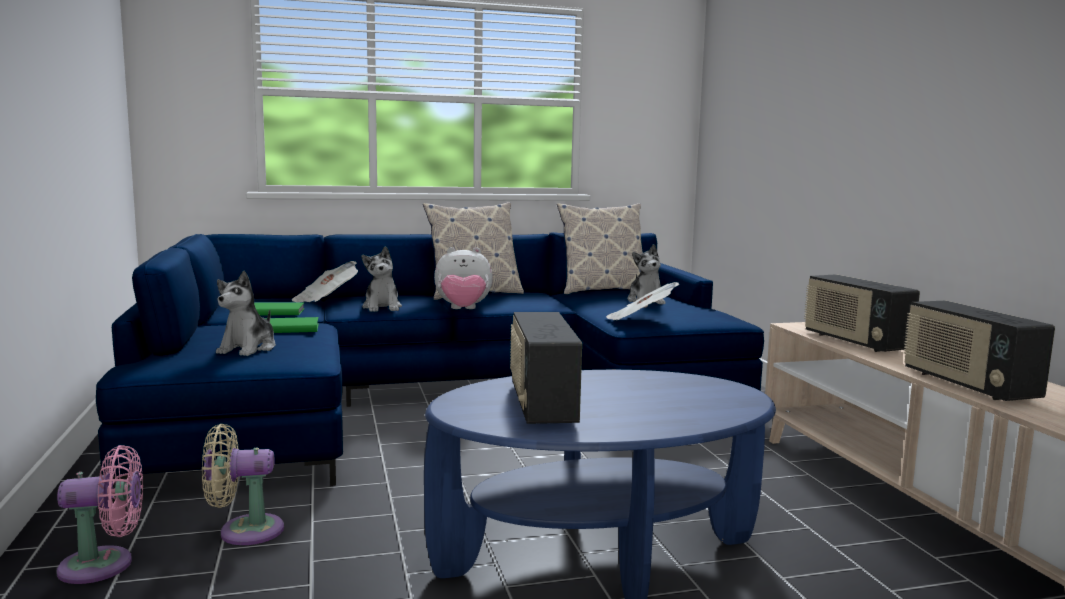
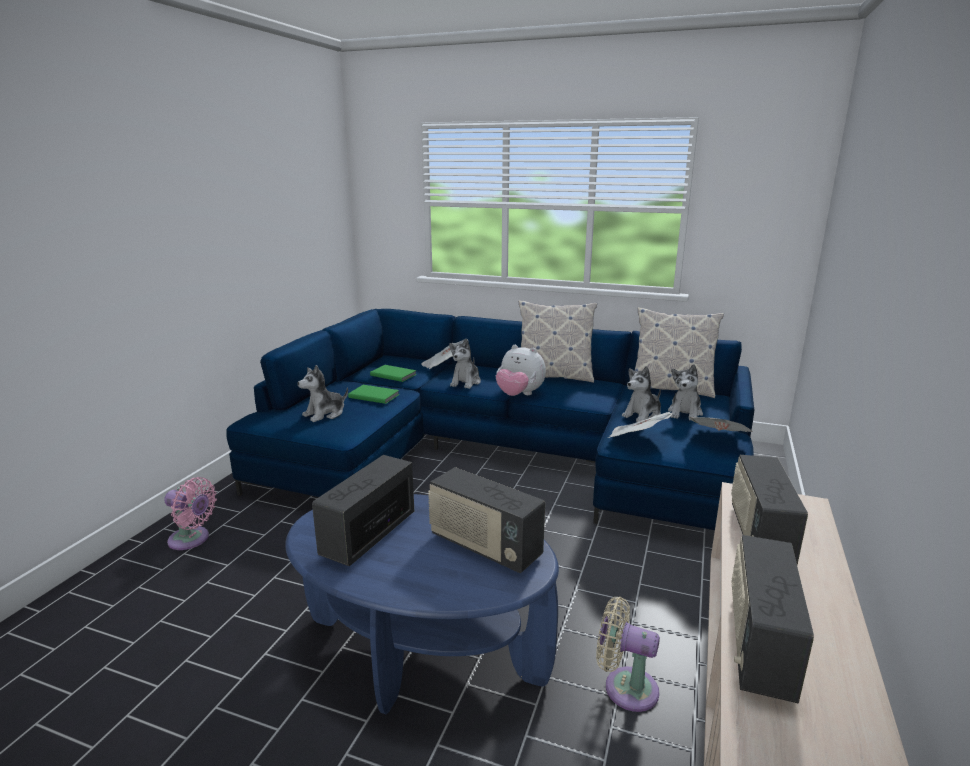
camera: 35 degrees right, 10 degrees up
(244, 531) = (270, 539): beige fan -> beige fan (625, 687)
(613, 307) = (642, 415): none -> plush toy
(671, 389) = (484, 547): none -> radio
(704, 311) = (718, 440): none -> newspaper

